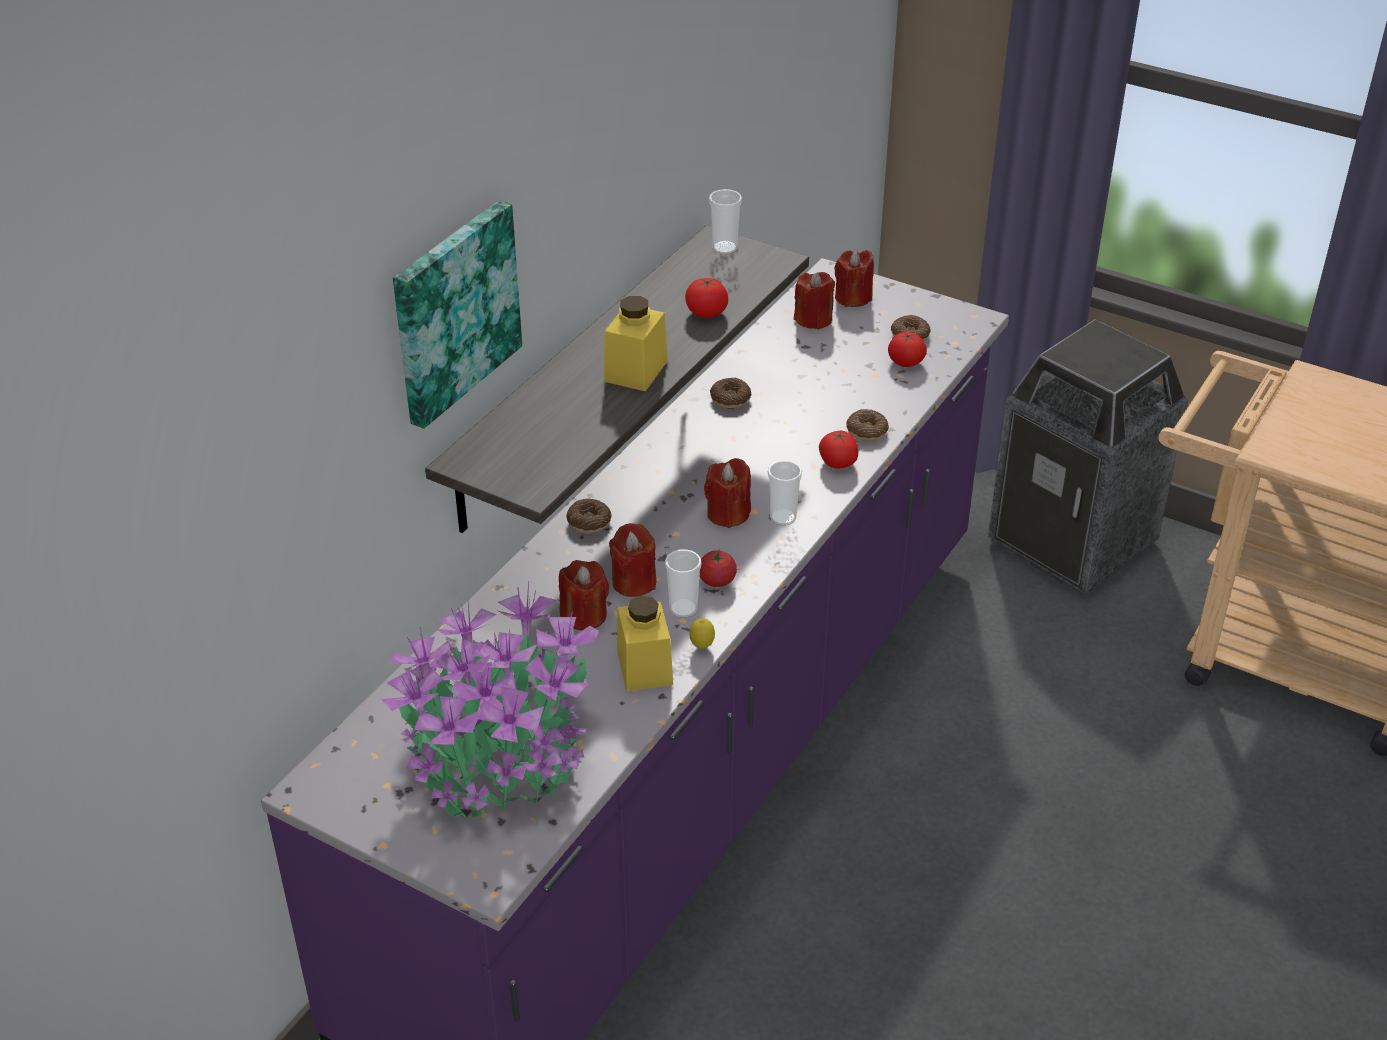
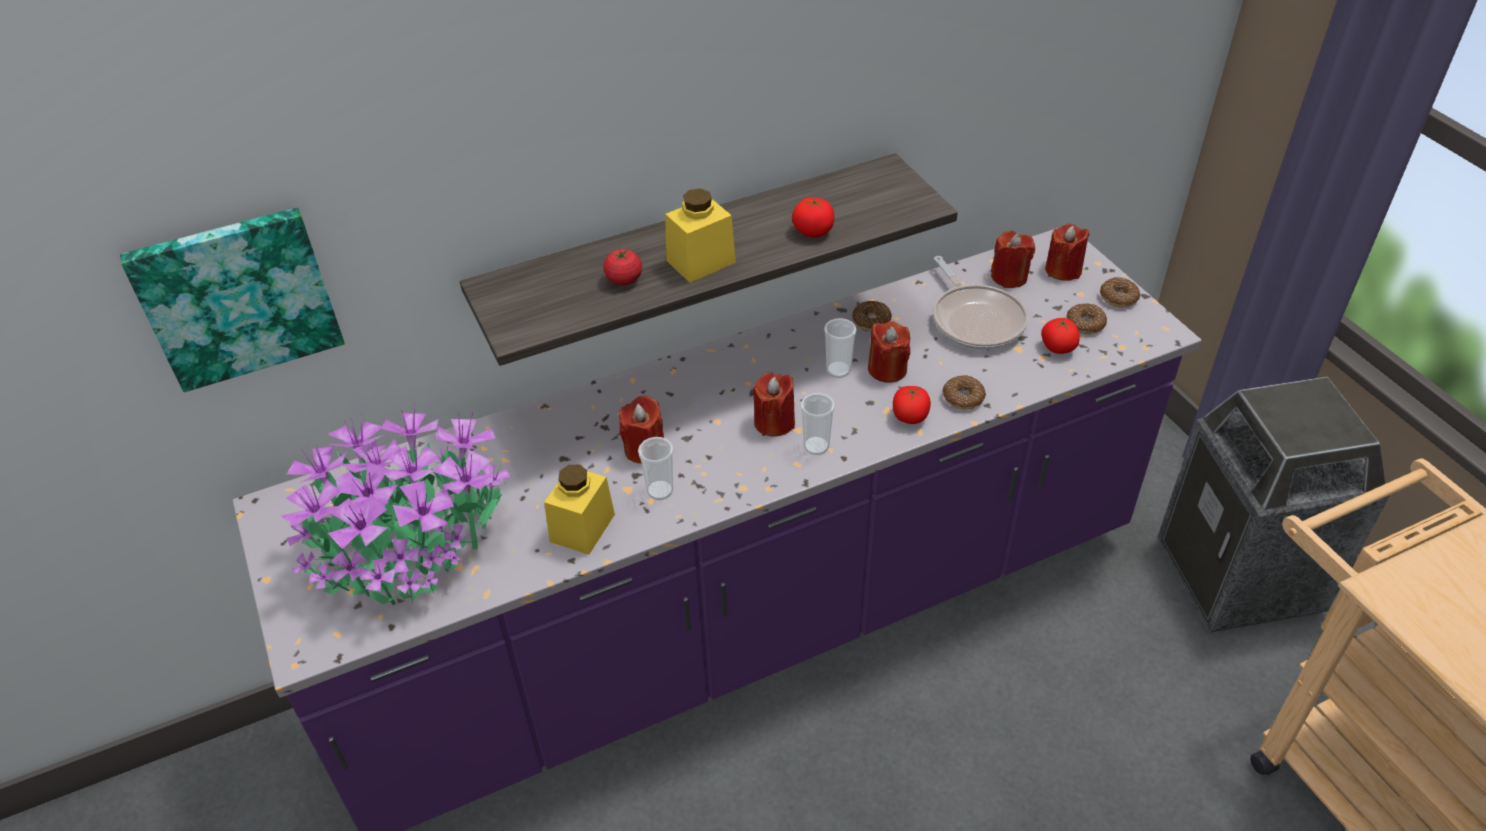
camera: 35 degrees right, 5 degrees up
(453, 311) = (497, 148): picture -> picture (238, 296)
(584, 615) = (581, 459): red candle -> red candle (887, 369)
(589, 522) = (660, 381): donut -> donut (1118, 297)
(702, 647) = (642, 532): lemon -> none
(717, 581) = (709, 478): tomato -> tomato (624, 280)
(724, 248) = (889, 179): cup -> cup (838, 370)
(818, 365) = (975, 320): none -> frying pan

